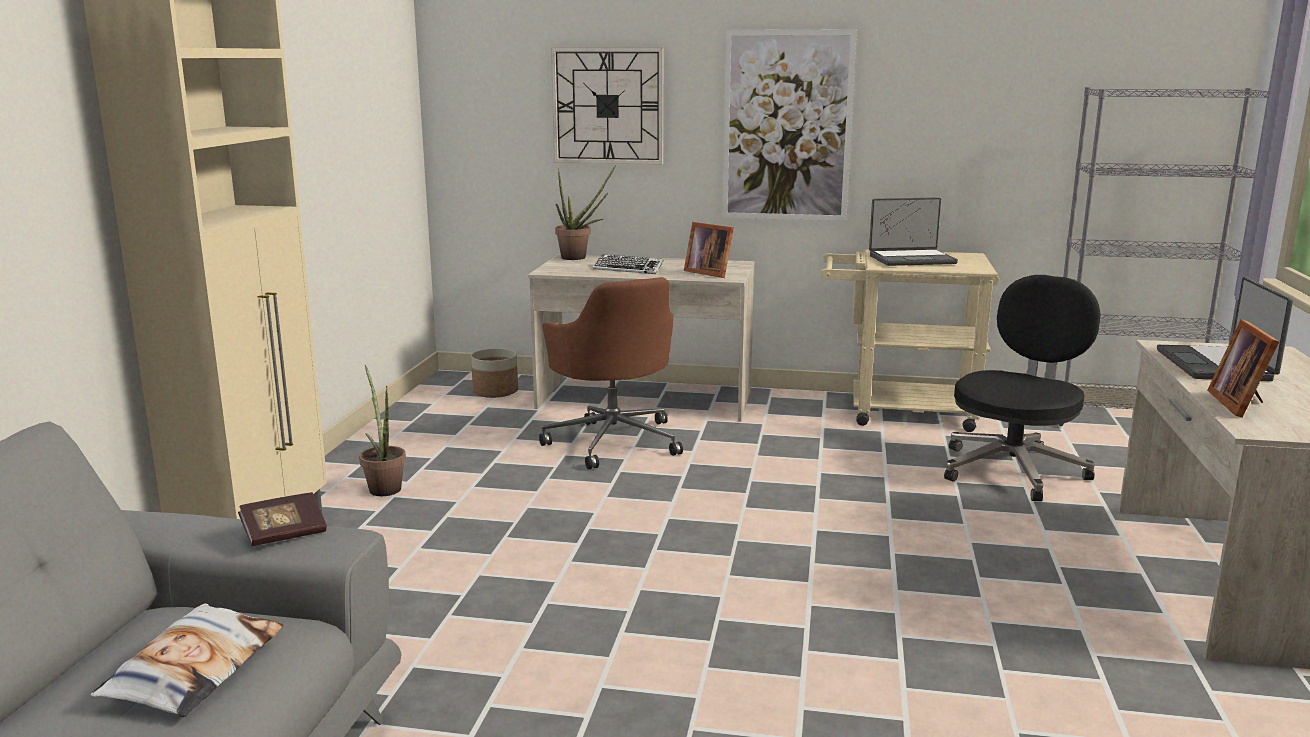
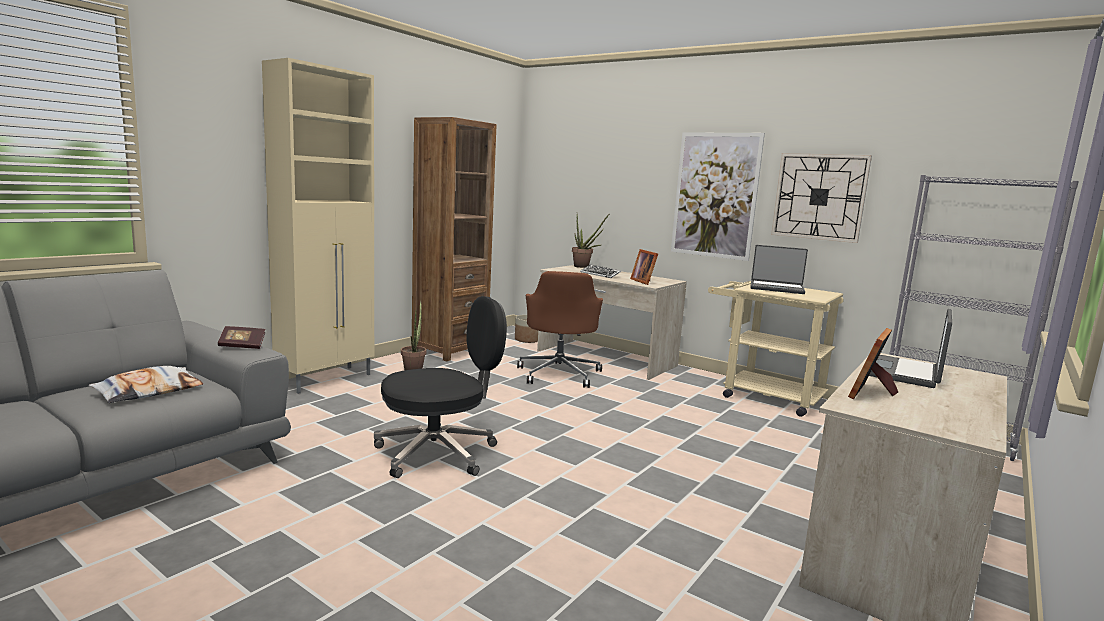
camera: 25 degrees right, 5 degrees down
(398, 438) = (450, 350): none -> brown bookcase
(608, 106) = (612, 177): wall clock -> wall clock (819, 197)
(1013, 470) = (803, 443): black office chair -> black office chair (438, 453)

